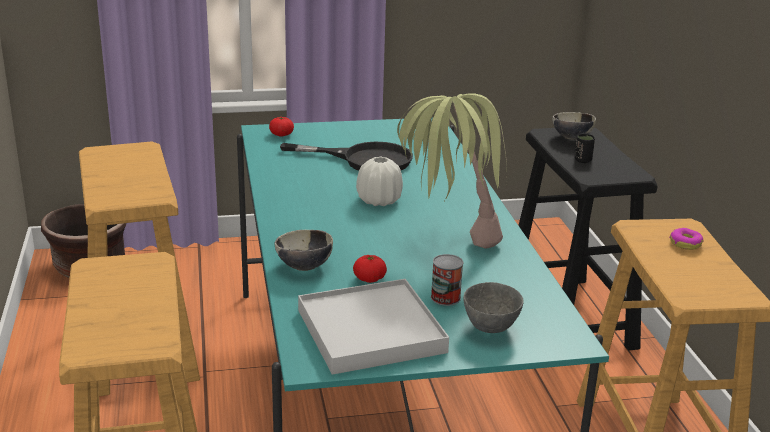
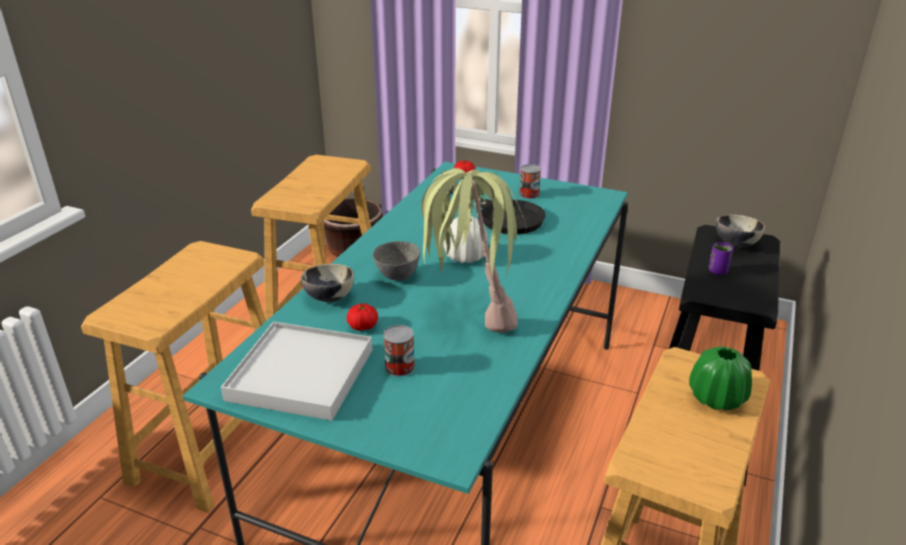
camera: 35 degrees right, 5 degrees up
(363, 137) = (529, 194): none -> can
(491, 328) = (399, 412): grey bowl -> grey bowl (398, 277)
(583, 160) = (717, 271): black cup -> purple cup
(685, 243) = (716, 398): donut -> green vase

